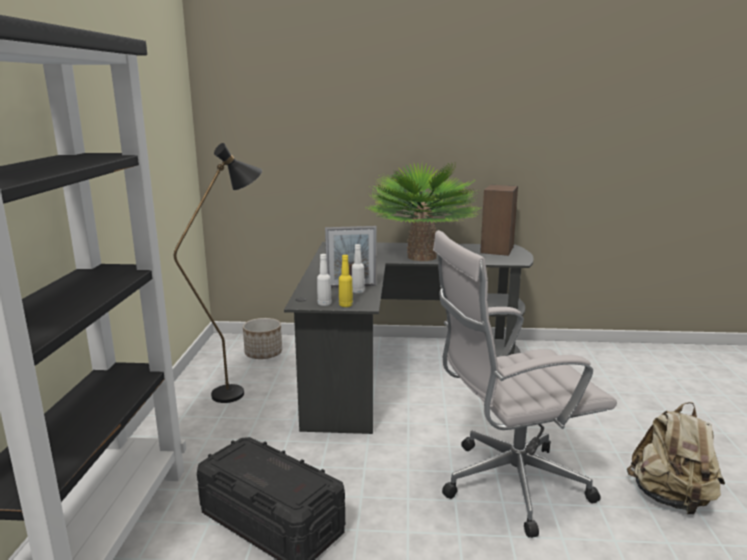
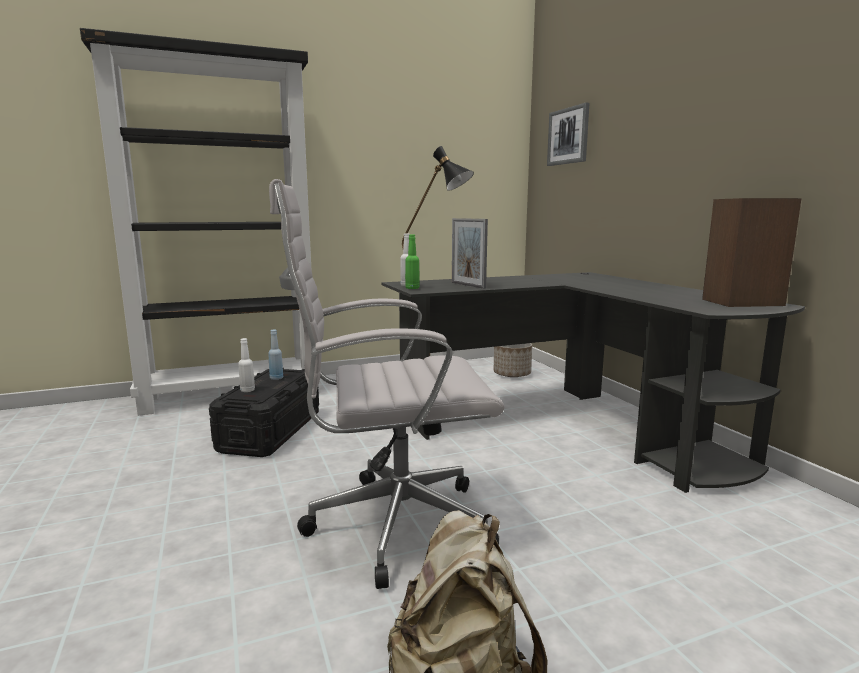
camera: 65 degrees right, 5 degrees down
(252, 462) = (276, 378): none -> blue bottle
(265, 117) = (568, 136): none -> picture
(345, 305) = (412, 288): yellow bottle -> green bottle
(358, 292) = (455, 287): white bottle -> white bottle (247, 390)
(421, 257) = (618, 289): potted plant -> none
(507, 485) = (390, 525): white office chair -> white office chair turned 60 degrees counterclockwise

